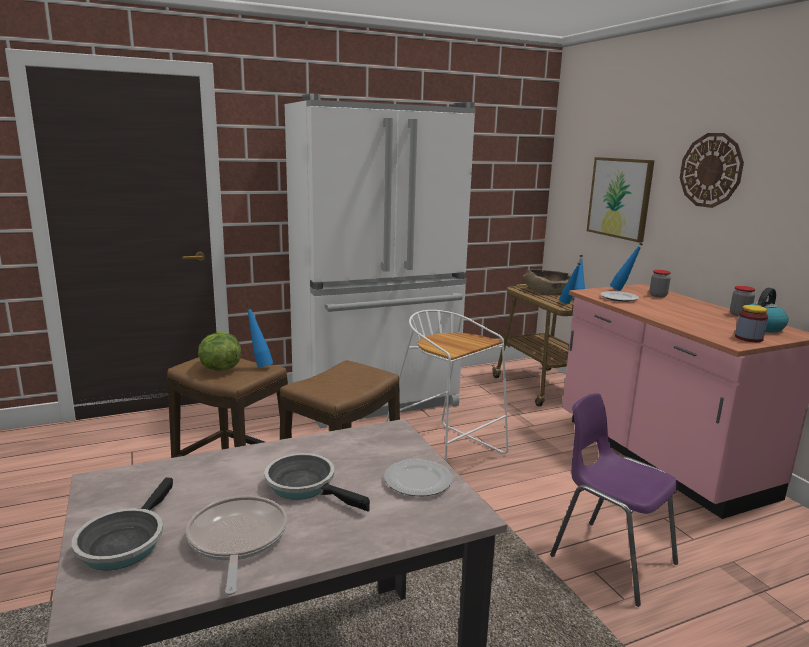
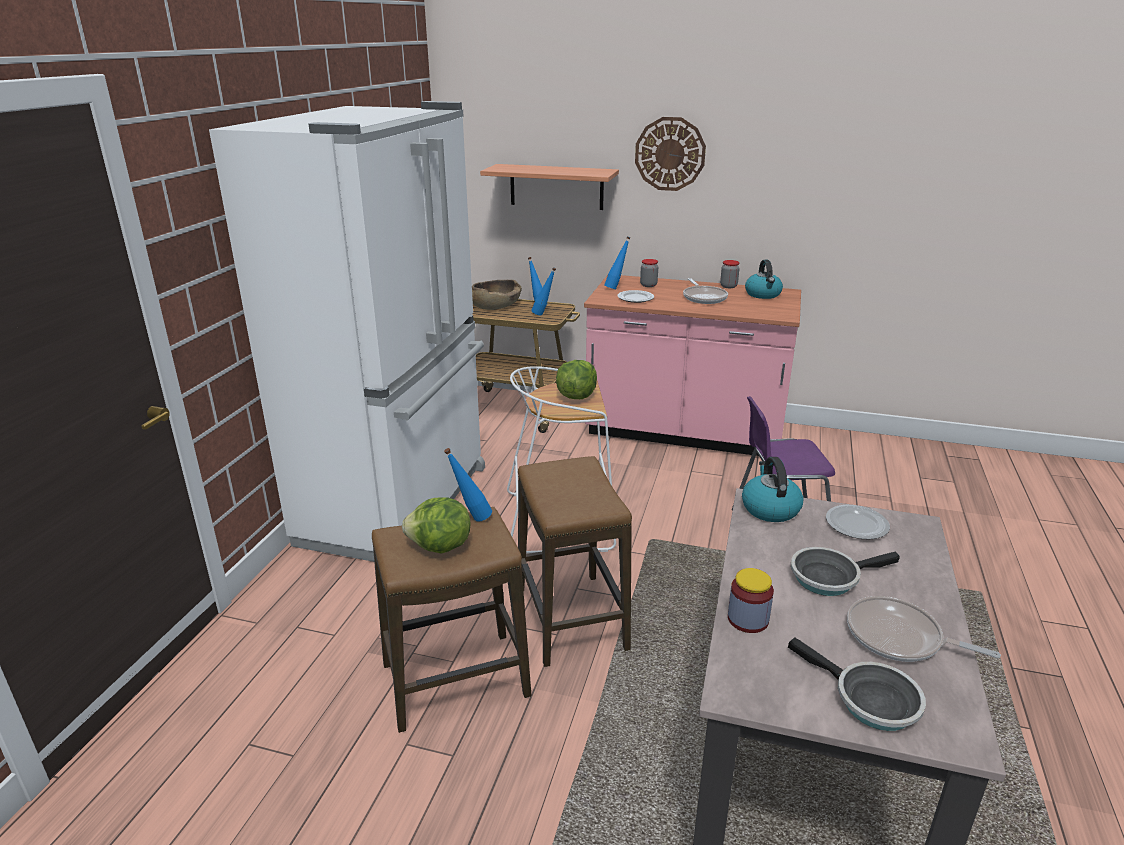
camera: 50 degrees left, 10 degrees up
(389, 437) = (769, 508): none -> kettle
(462, 342) = (576, 396): none -> lettuce
(620, 198) = (556, 187): picture -> shelf
(686, 313) = (704, 297): none -> frying pan
(748, 338) = (780, 308): jar -> jar (748, 619)

